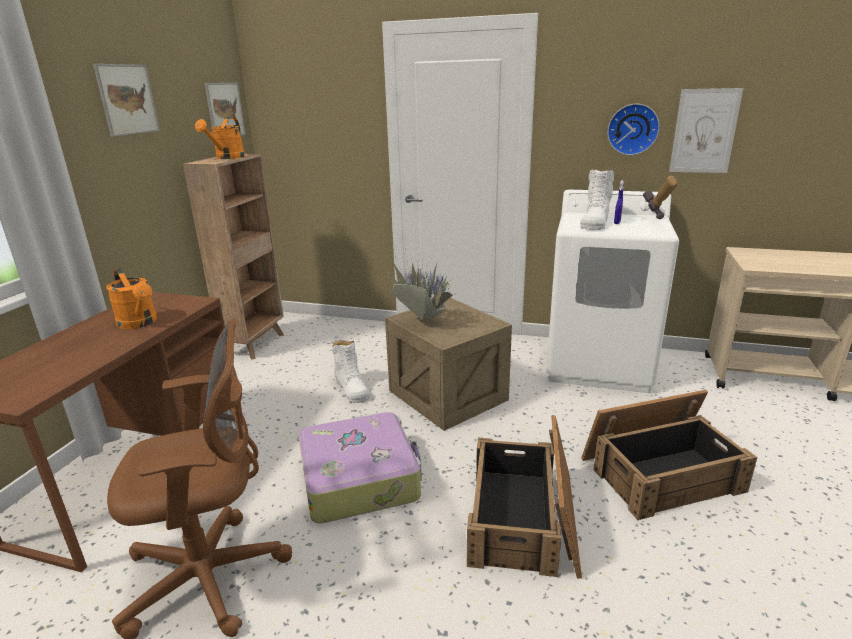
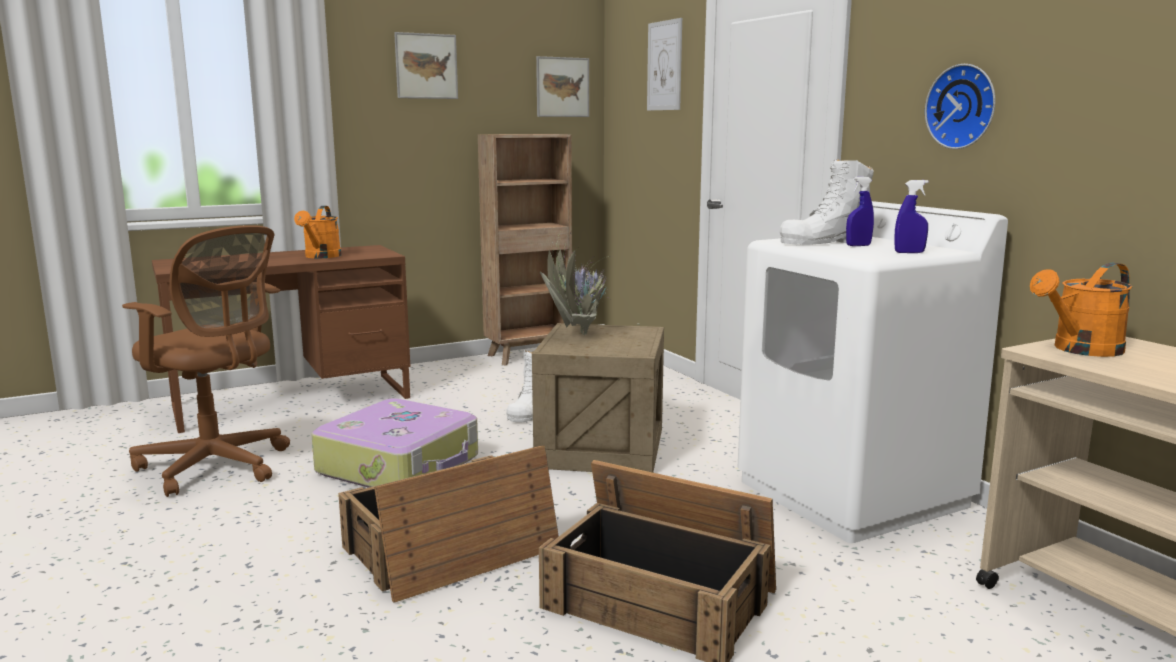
camera: 45 degrees right, 10 degrees down
(227, 158) = (527, 134): orange watering can -> orange watering can (1080, 350)
(654, 223) = (909, 252): hammer -> blue spray bottle
(704, 131) = (1069, 109): picture -> picture (664, 66)

